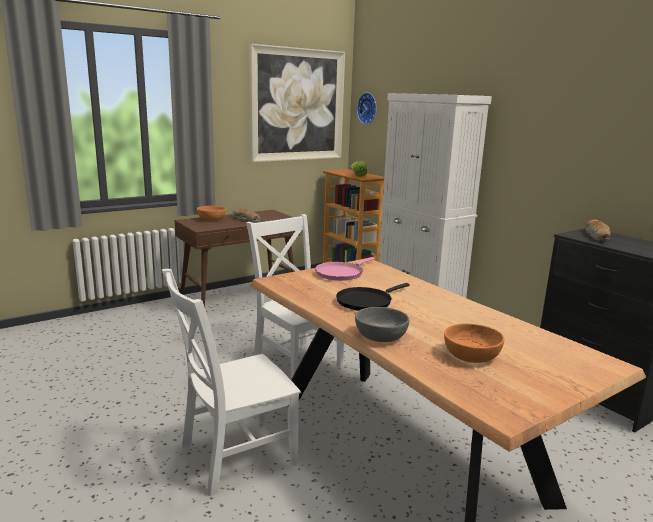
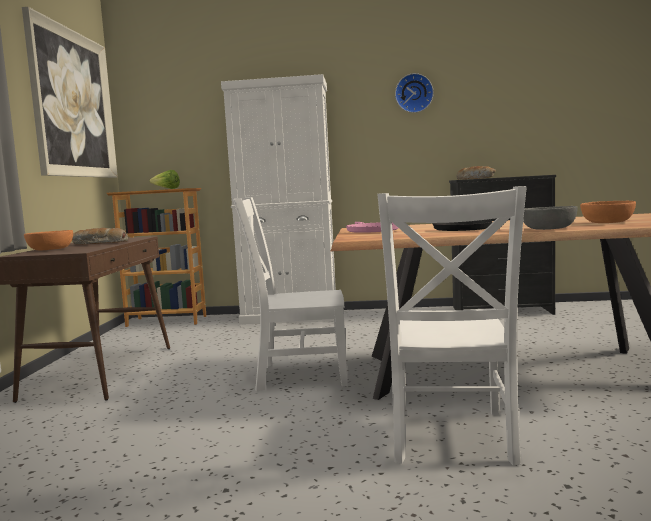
camera: 50 degrees left, 10 degrees down
(368, 108) = (147, 114): wall clock -> wall clock (413, 93)

